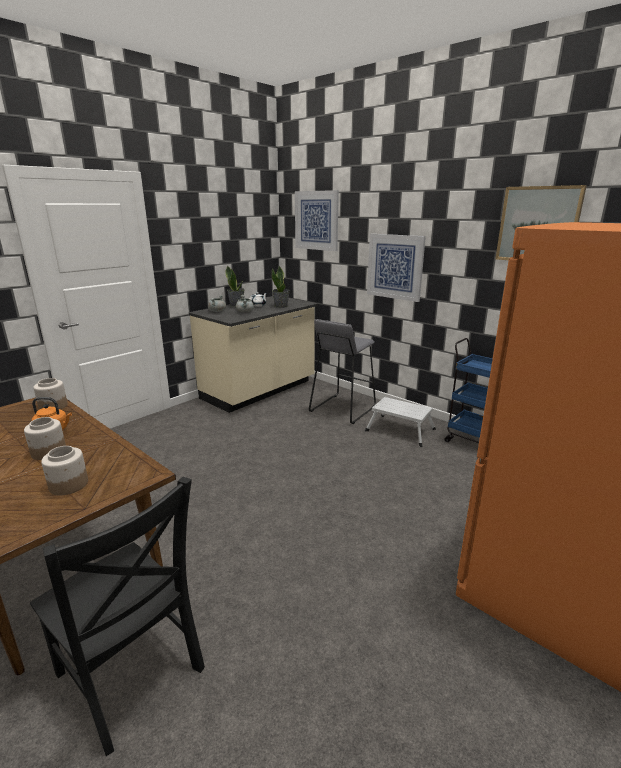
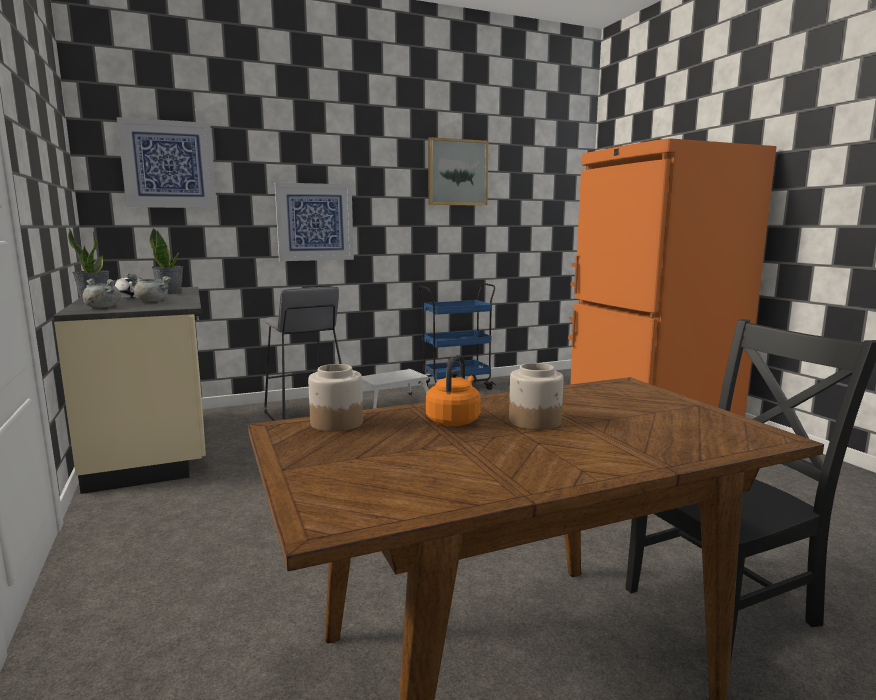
camera: 65 degrees left, 10 degrees down
(68, 485) = (642, 411): jar -> none

